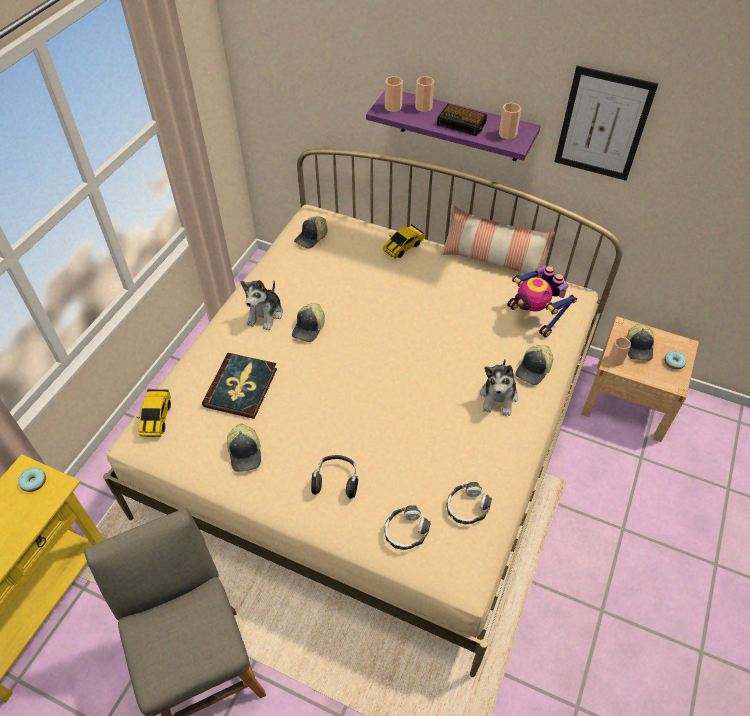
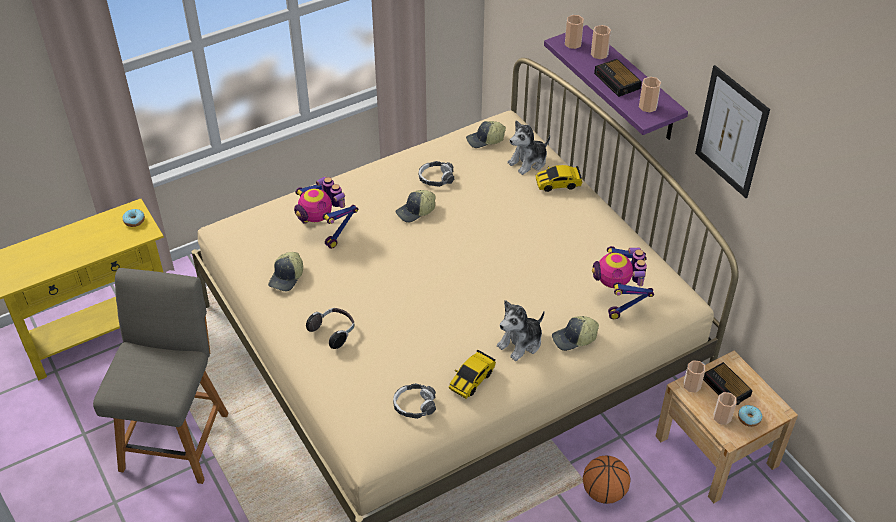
camera: 35 degrees right, 5 degrees down
(156, 417) = (247, 220): toy car -> toy car (472, 379)
(241, 387) = (324, 230): book -> toy robot
(265, 314) = (391, 184): plush toy -> plush toy (528, 162)
(406, 531) = (352, 394): headphones -> headphones (436, 178)
(492, 260) = (631, 233): pillow -> none
(586, 481) = (604, 492): none -> basketball
(639, 347) = (727, 388): cap -> alarm clock
(657, 372) = (722, 417): none -> cup

